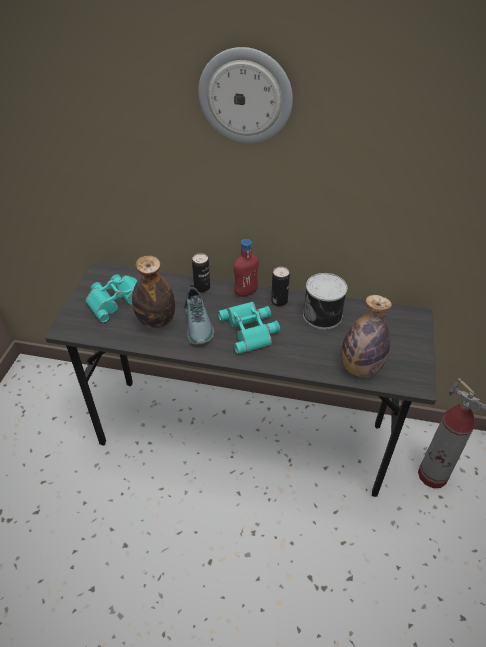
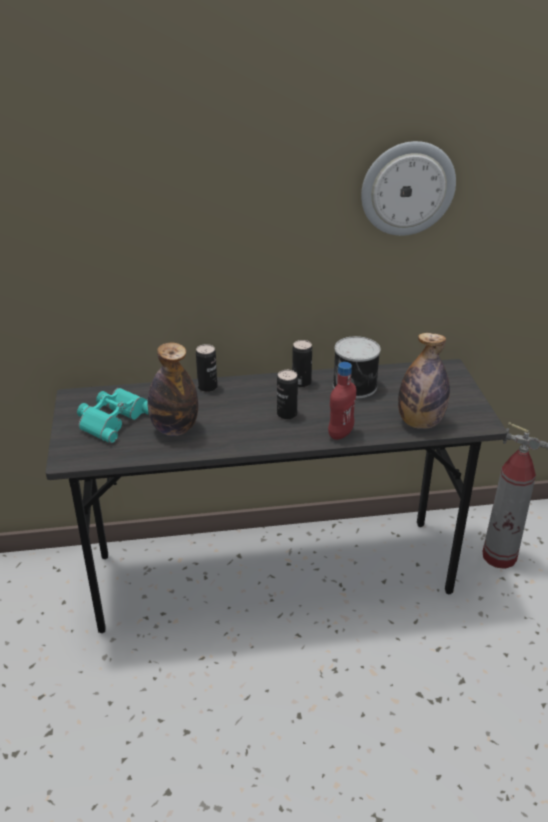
camera: 20 degrees left, 10 degrees down
(199, 323) = (225, 420): shoe -> none
(245, 96) = (246, 154): wall clock -> wall clock (407, 188)
(246, 292) = (260, 382): red bottle -> red bottle (340, 433)
(251, 329) = (287, 414): turquoise binoculars -> can

